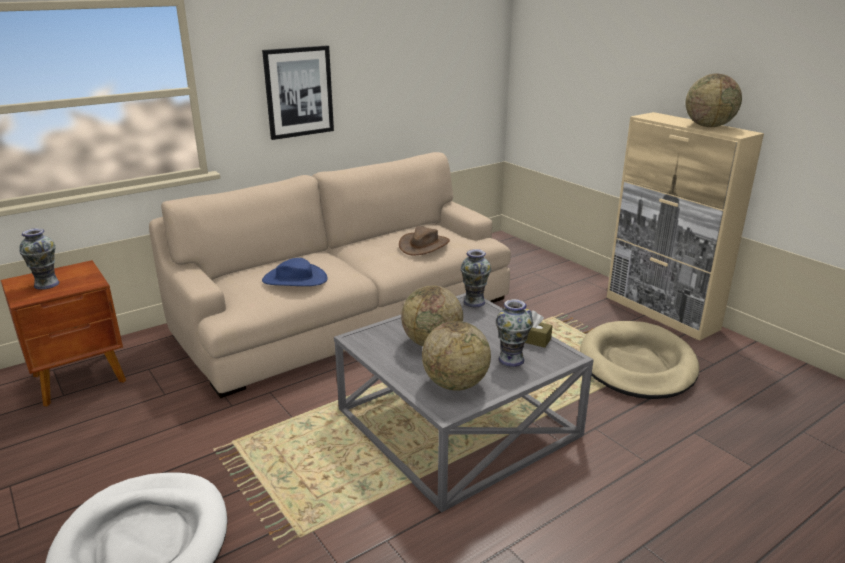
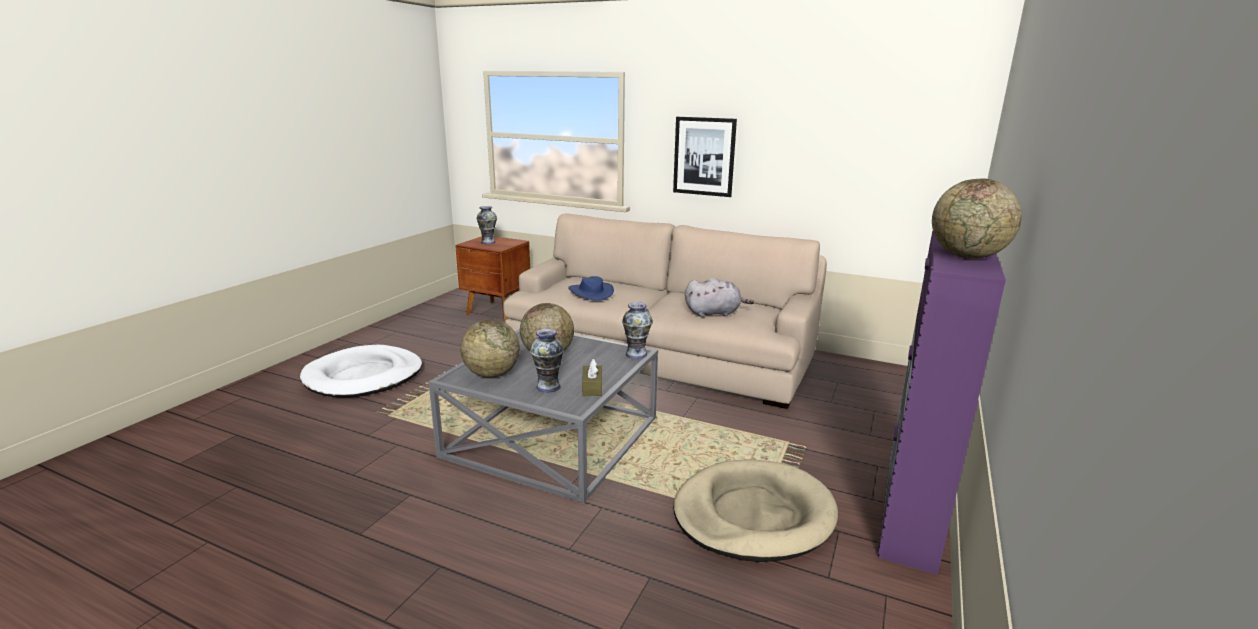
camera: 60 degrees right, 5 degrees down
(424, 245) = (714, 313): brown hat -> grey plush toy
(661, 313) = (909, 515): beige cabinet -> purple cabinet

